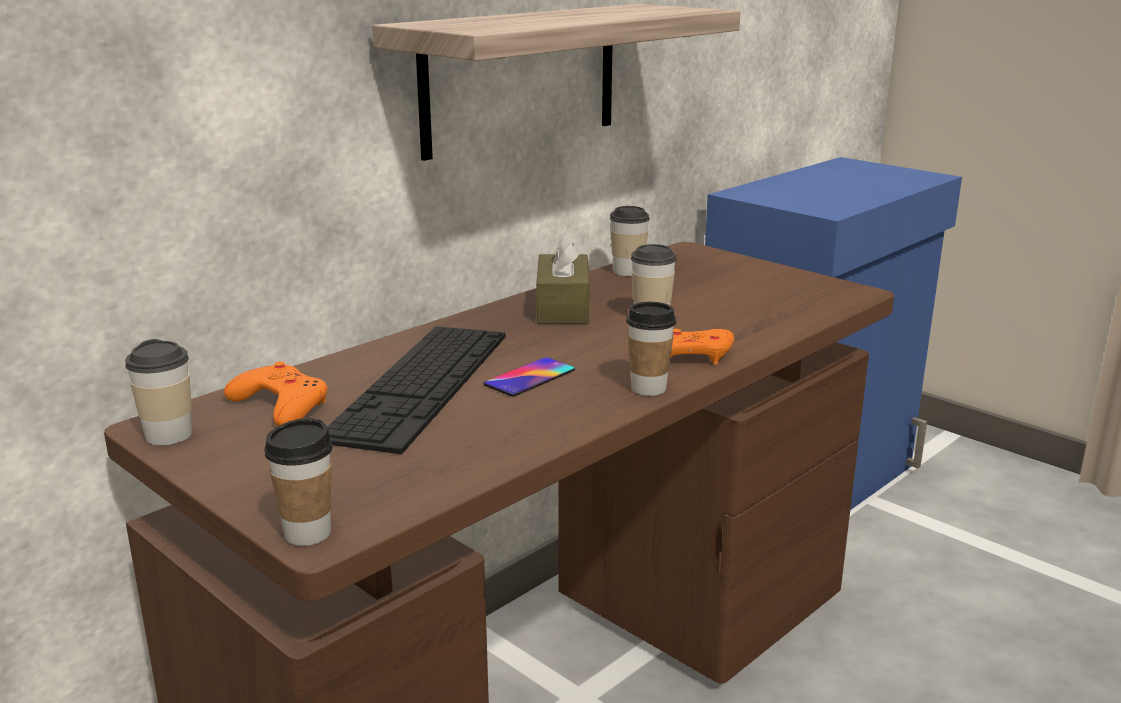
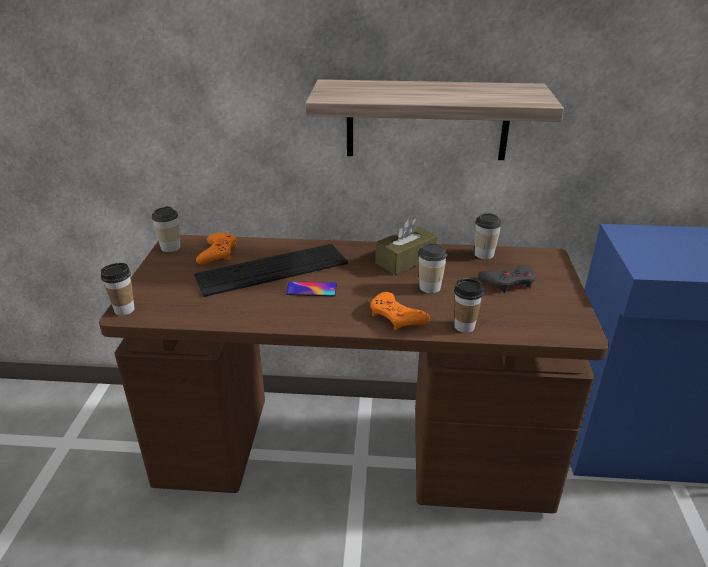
camera: 50 degrees right, 10 degrees up
(648, 388) = (340, 323): cup -> cup (464, 326)
(708, 283) = (508, 282): none -> grey game controller

